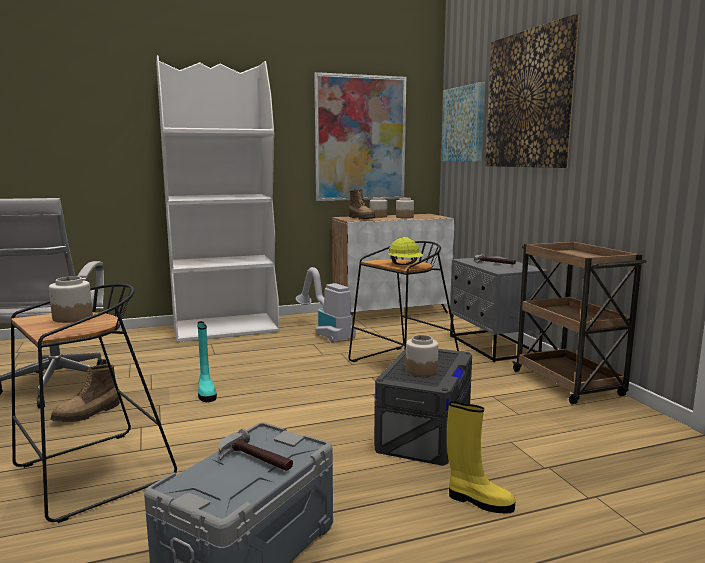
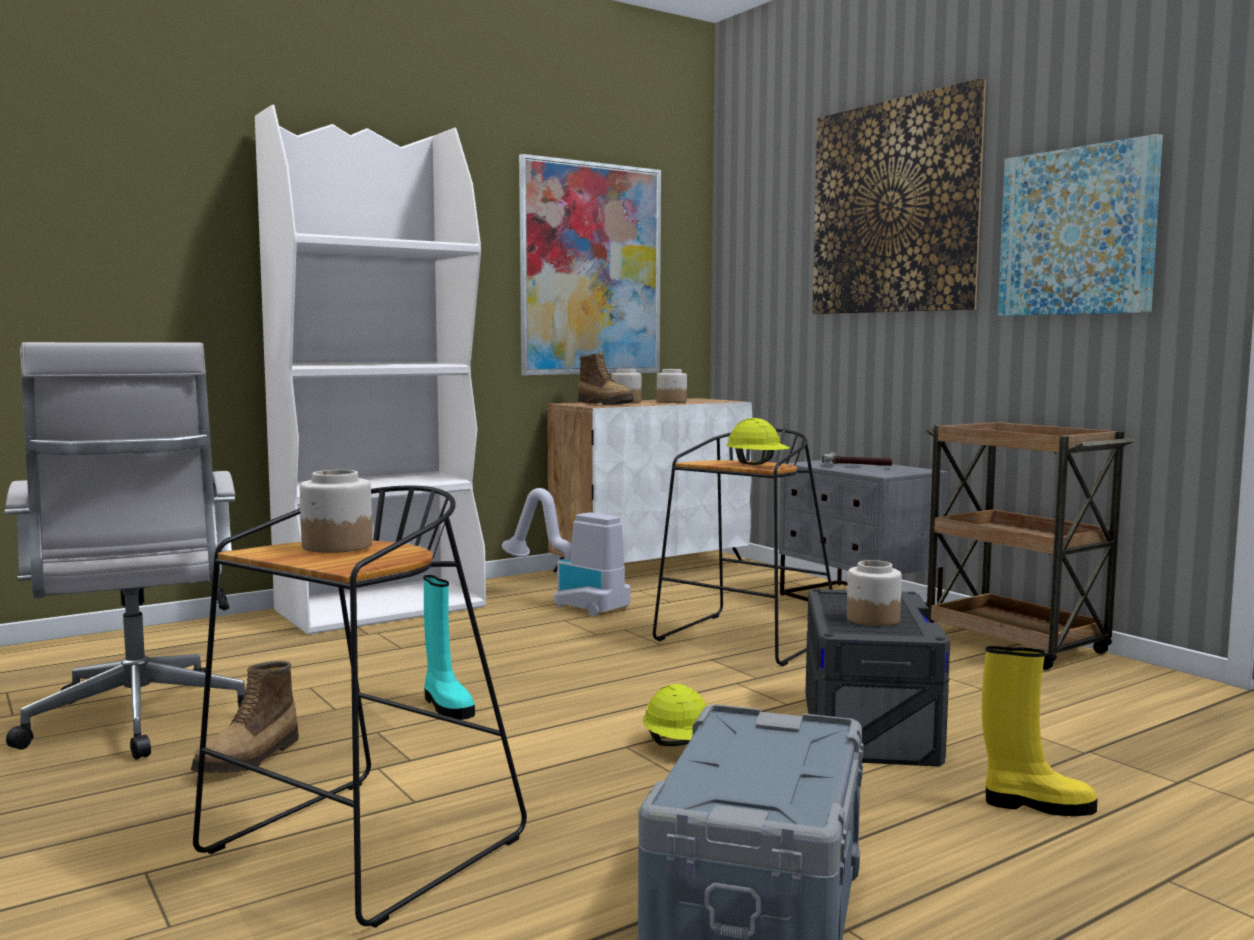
camera: 15 degrees left, 5 degrees down
(254, 461) = (763, 755): hammer -> none
(305, 432) = (680, 746): none -> yellow hard hat
(463, 124) = (760, 249): picture -> picture (1077, 232)

